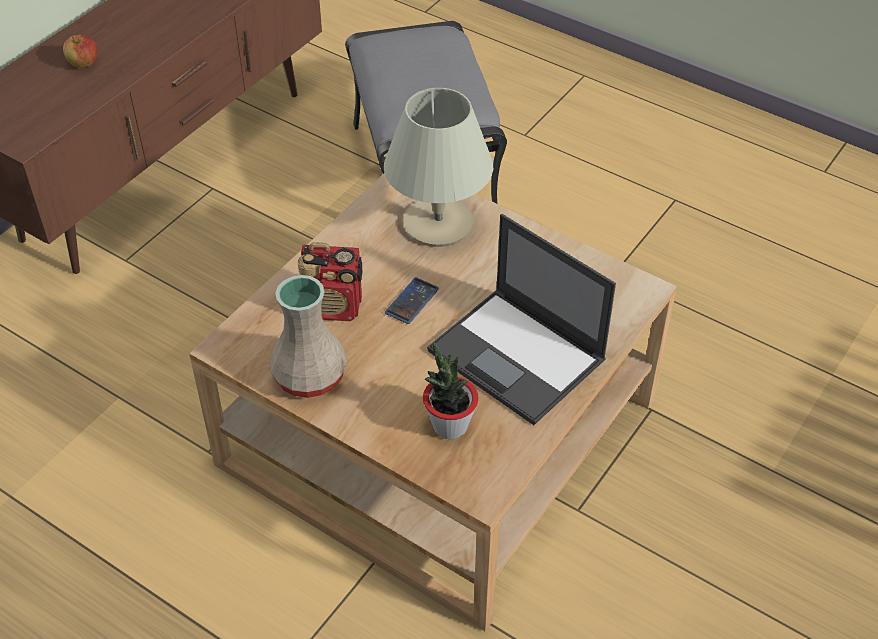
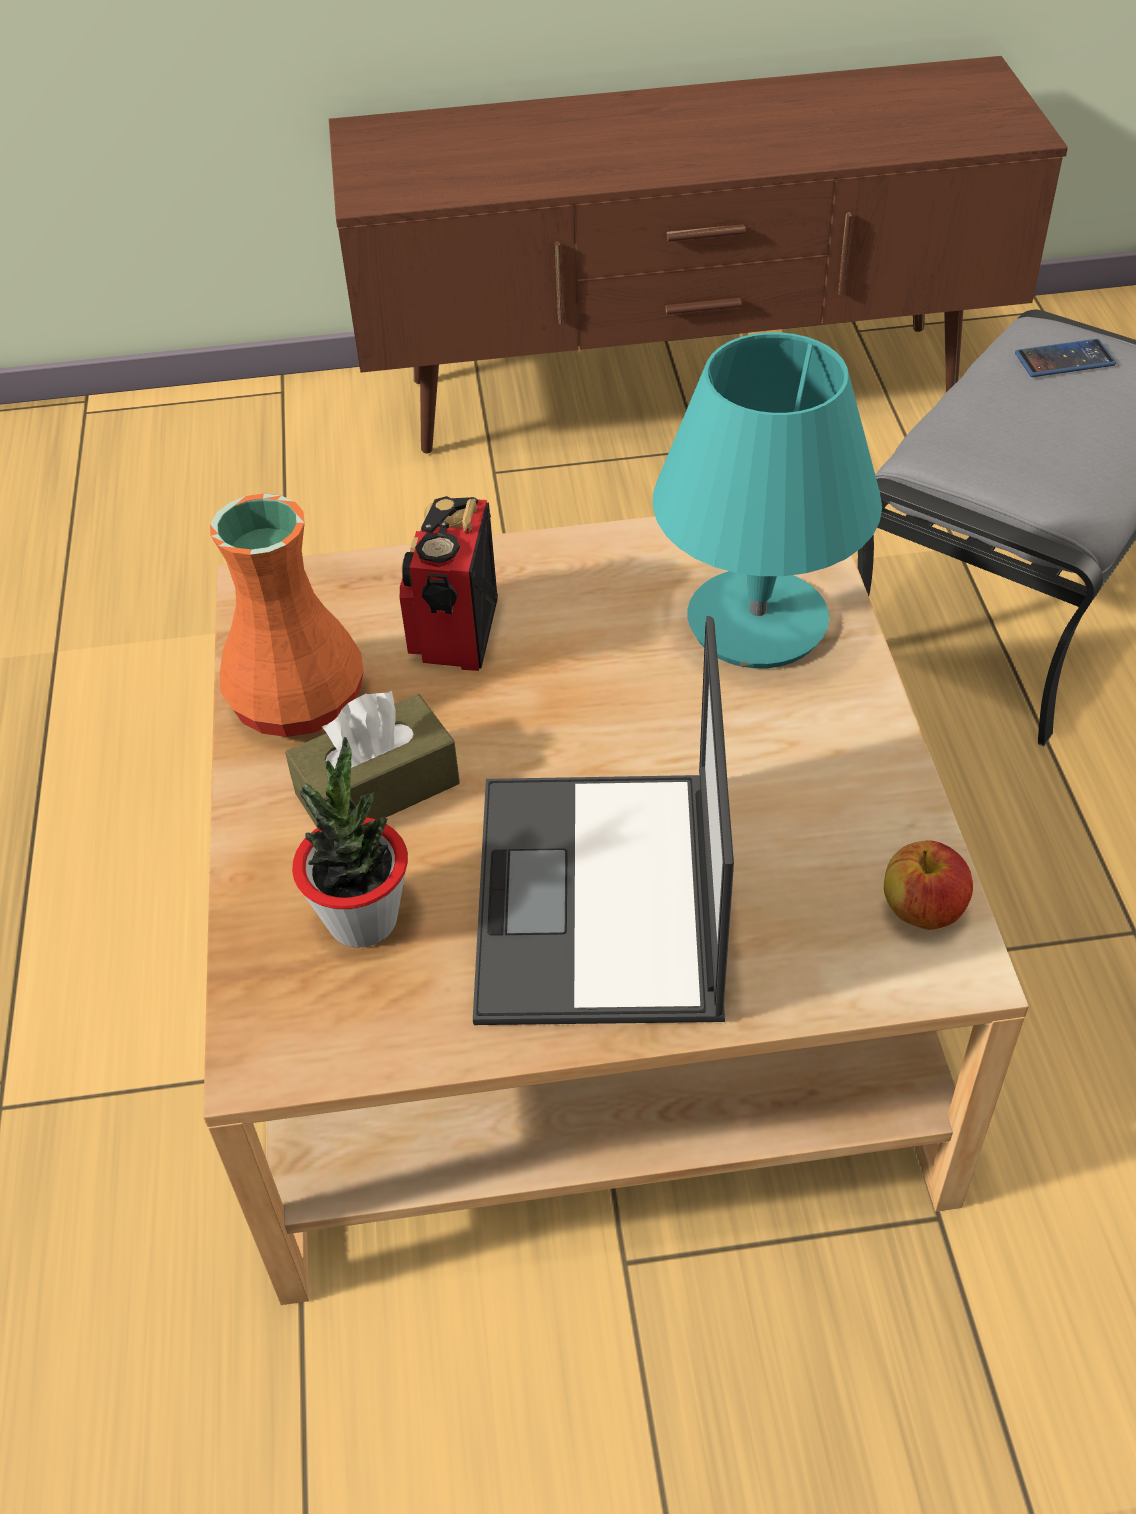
camera: 50 degrees right, 0 degrees up
(83, 64) = (561, 143): apple -> apple (922, 911)
(308, 376) = (296, 699): beige vase -> orange vase
(333, 307) = (454, 634): radio -> radio turned 45 degrees clockwise
(389, 381) = (377, 789): none -> brown tissue box
(412, 301) = (565, 703): phone -> phone (1064, 360)
(439, 223) = (759, 622): beige table lamp -> turquoise table lamp

